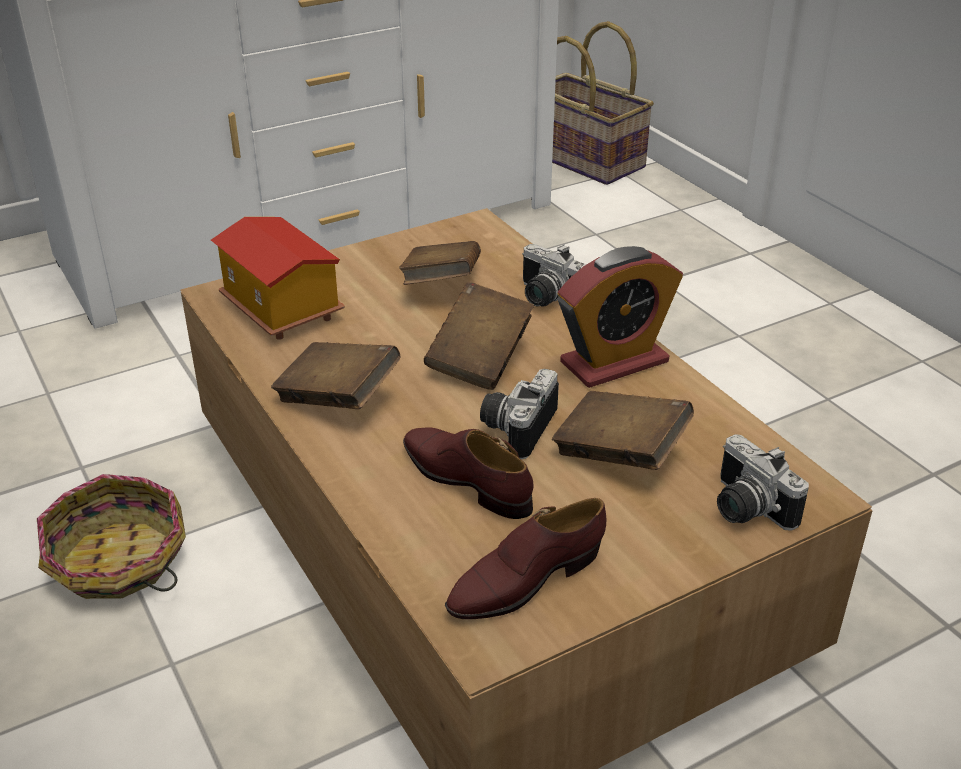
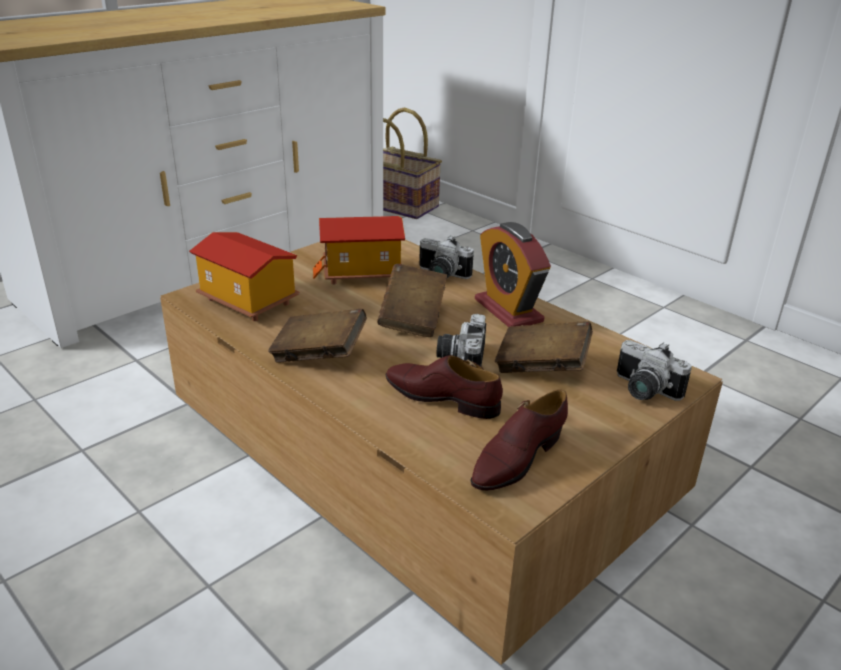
camera: 15 degrees left, 5 degrees down
(118, 561) = (137, 515): basket -> none
(441, 284) = (361, 274): brown book -> toy house
(614, 362) = (508, 310): alarm clock -> alarm clock turned 105 degrees clockwise

